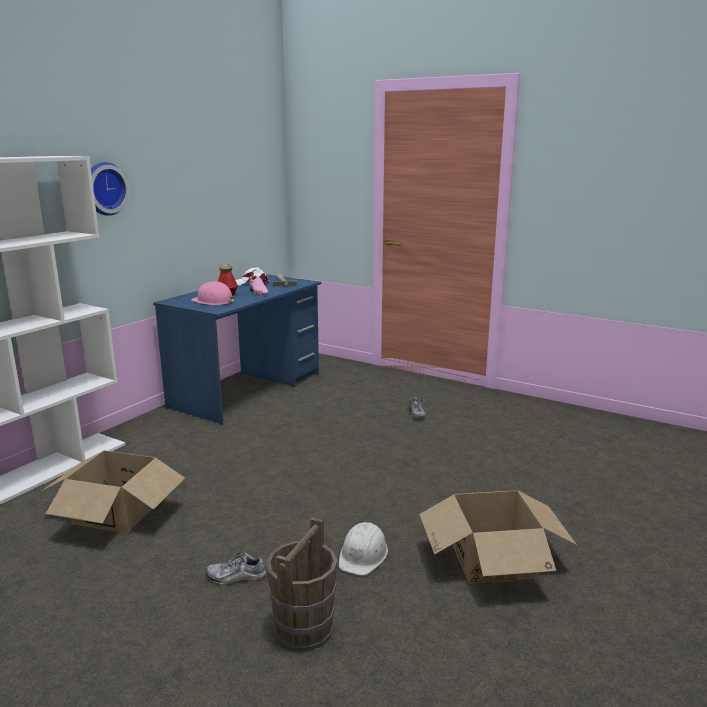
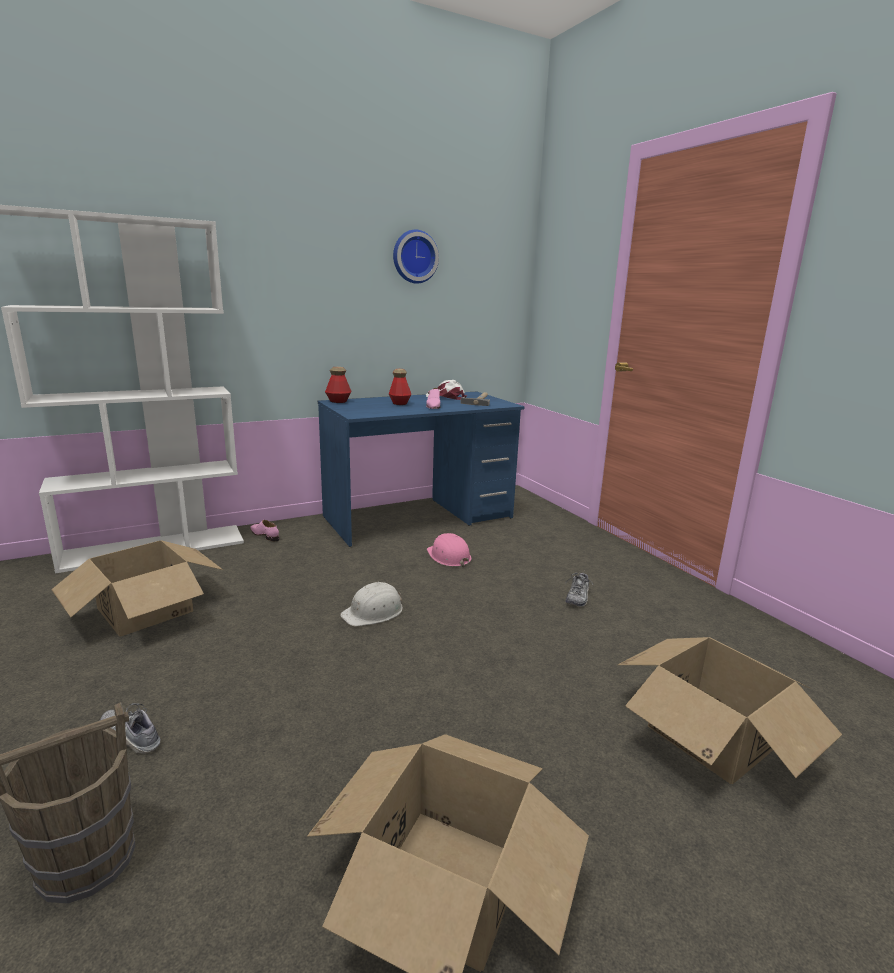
camera: 30 degrees right, 0 degrees up
(103, 188) = (265, 268): wall clock -> wall clock (414, 257)
(135, 434) = (265, 535): none -> pink shoe
(174, 300) = (338, 401): none -> bottle
(213, 301) = (371, 407): pink hard hat -> pink hard hat (448, 556)
(363, 555) = (287, 778): white hard hat -> white hard hat (373, 612)
(546, 460) = (712, 735): none -> cardboard box

